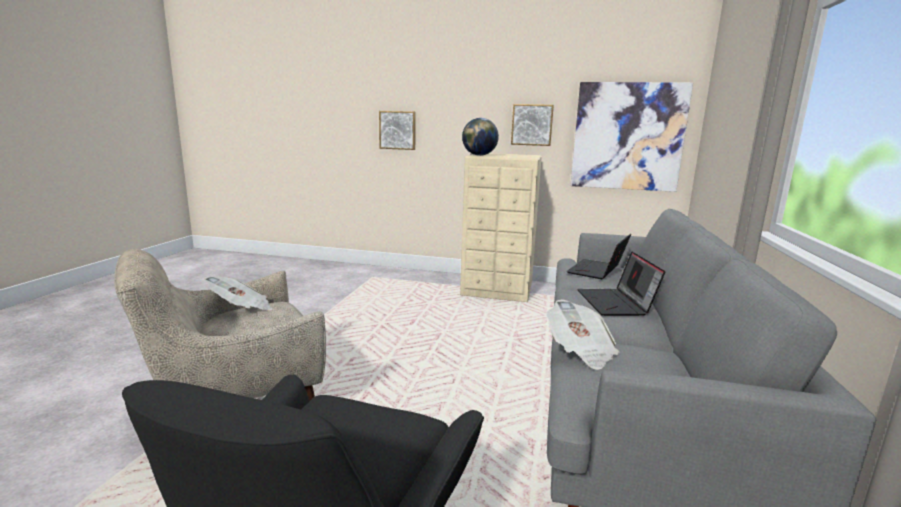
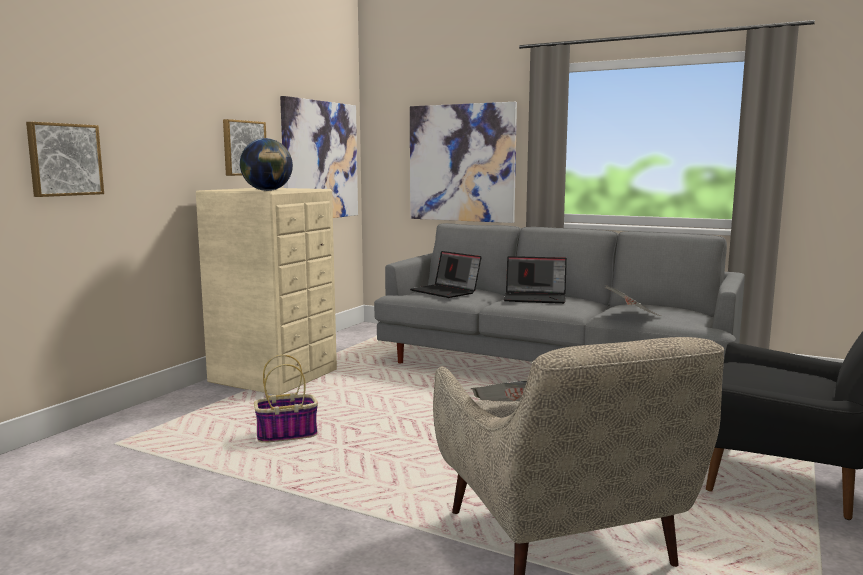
camera: 75 degrees left, 5 degrees down
(397, 308) = (287, 435): none -> basket
(736, 145) = (461, 163): none -> picture

